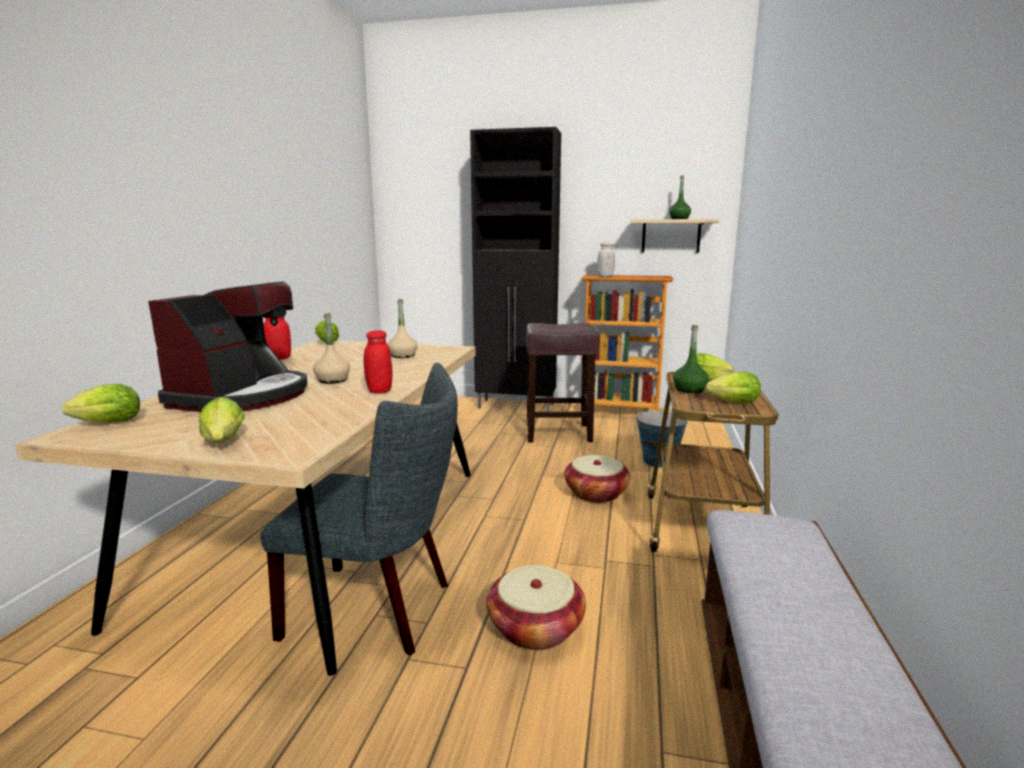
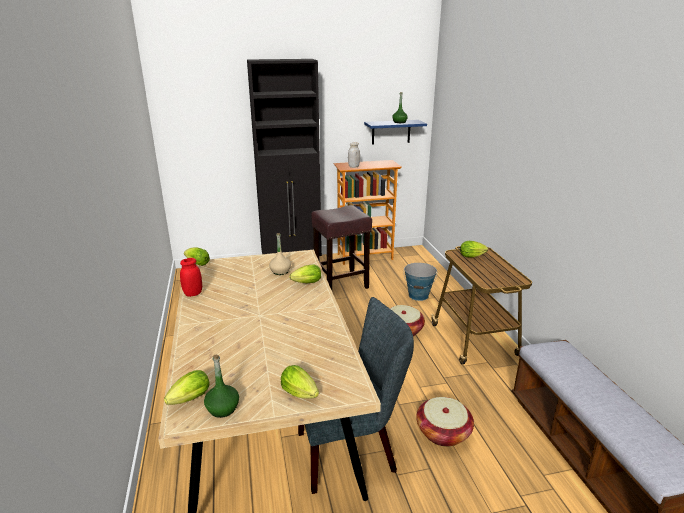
camera: 25 degrees left, 10 degrees up
(242, 396) = (238, 345): coffee machine -> none
(332, 380) = (273, 312): beige bottle -> none
(379, 391) = (320, 316): red jar -> none
(671, 236) = (391, 132): beige shelf -> blue shelf
(689, 390) = (473, 268): green bottle -> green bottle (222, 408)
(730, 403) = (502, 275): lettuce -> lettuce (305, 283)

